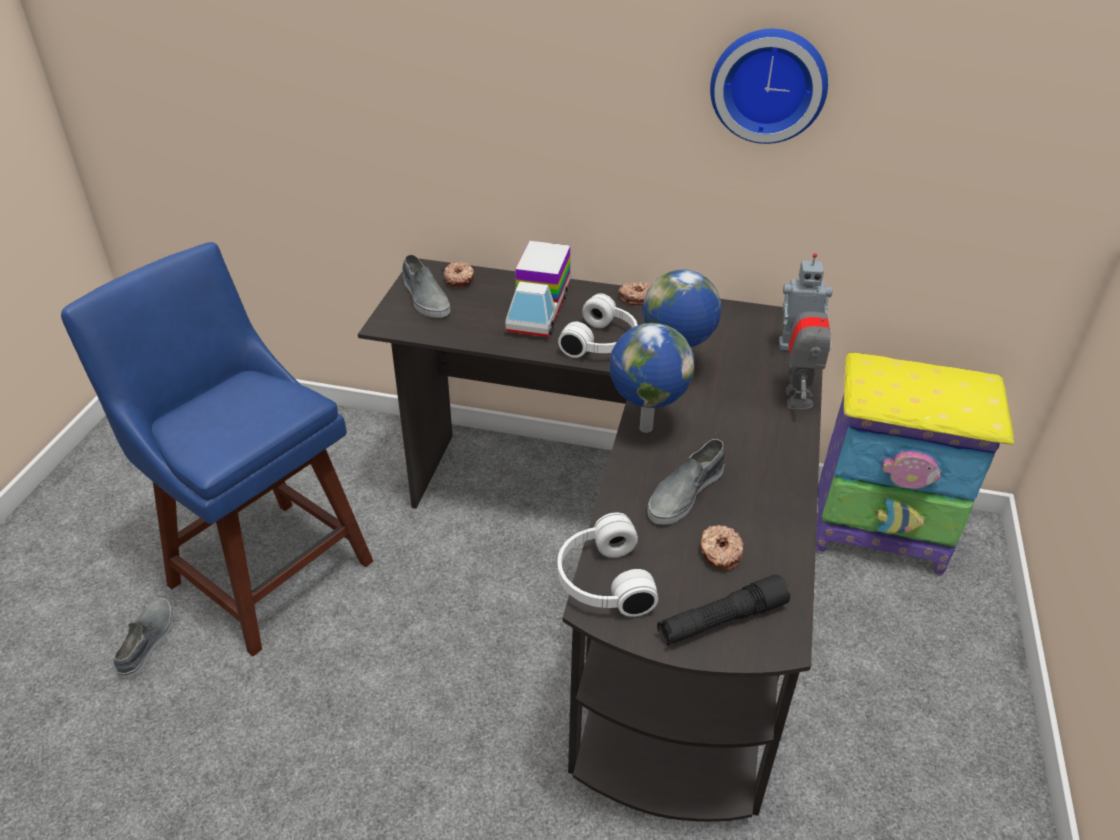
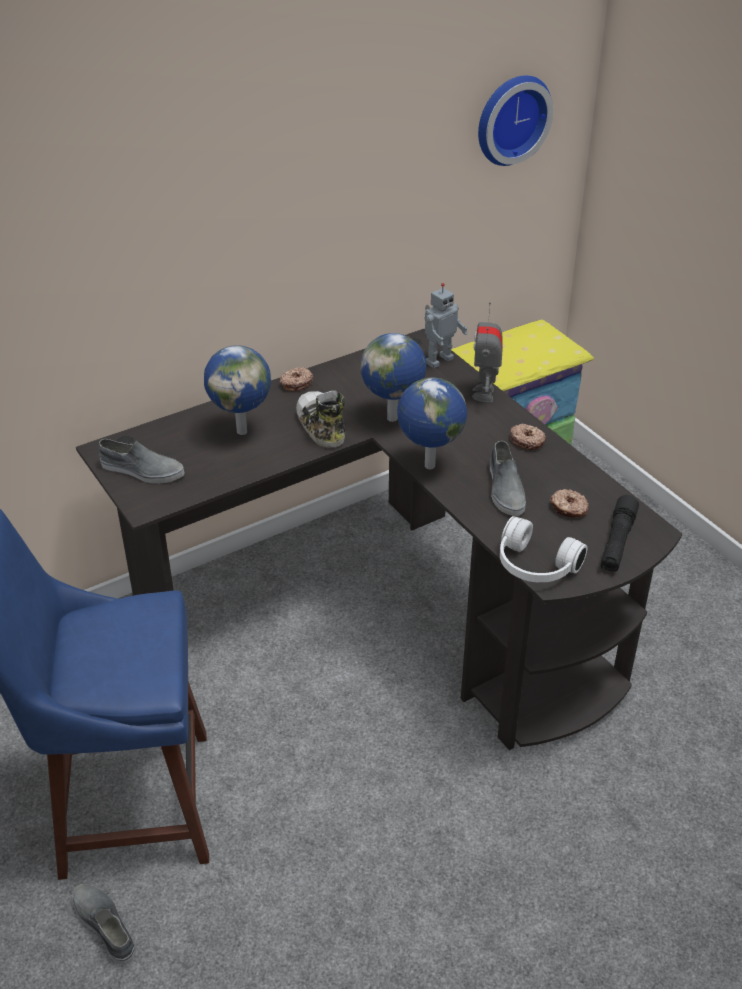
camera: 45 degrees left, 0 degrees up
(459, 279) = (146, 441): donut -> donut (527, 441)
(539, 310) = (242, 430): toy truck -> globe
(603, 342) = (320, 427): white headphones -> shoe
(768, 84) = (354, 168): wall clock -> wall clock (510, 118)
(797, 398) = (484, 393): toy robot -> toy robot turned 135 degrees counterclockwise

